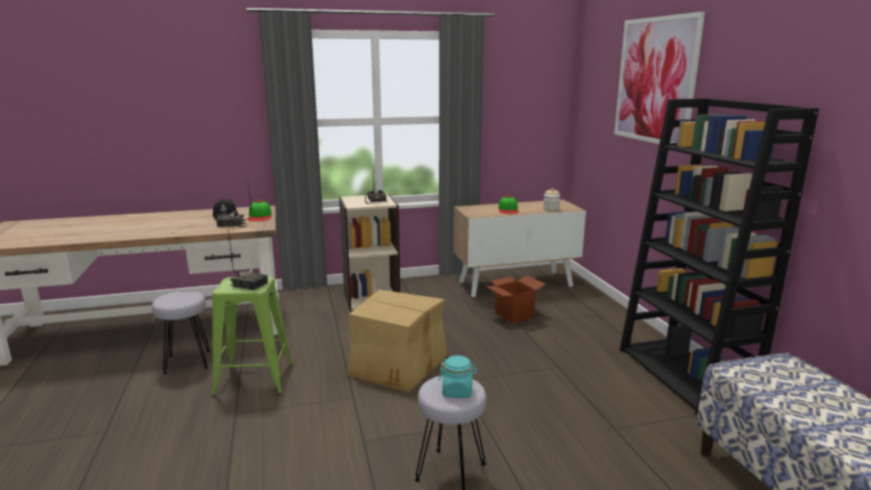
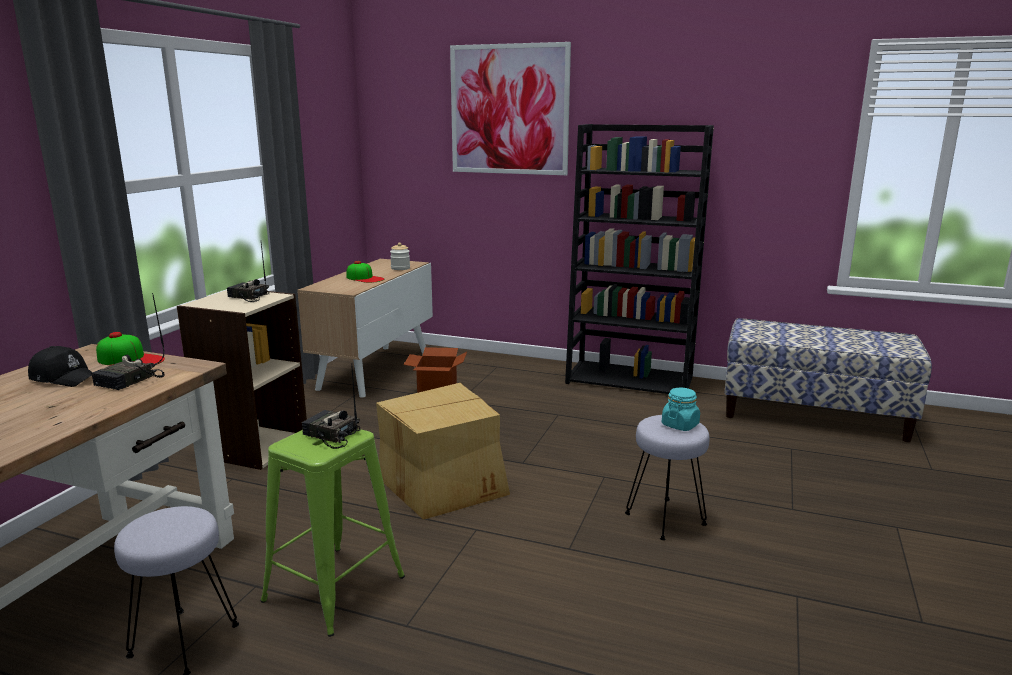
camera: 55 degrees left, 0 degrees up
(250, 284) = (331, 435): radio -> radio turned 120 degrees counterclockwise

